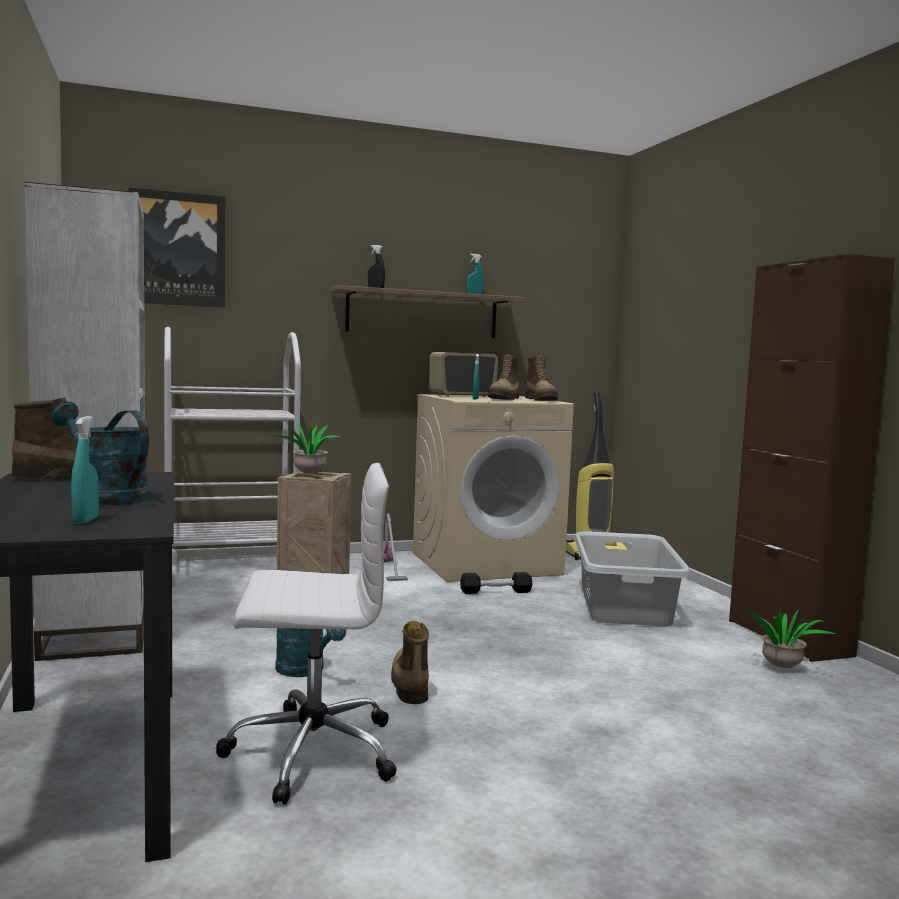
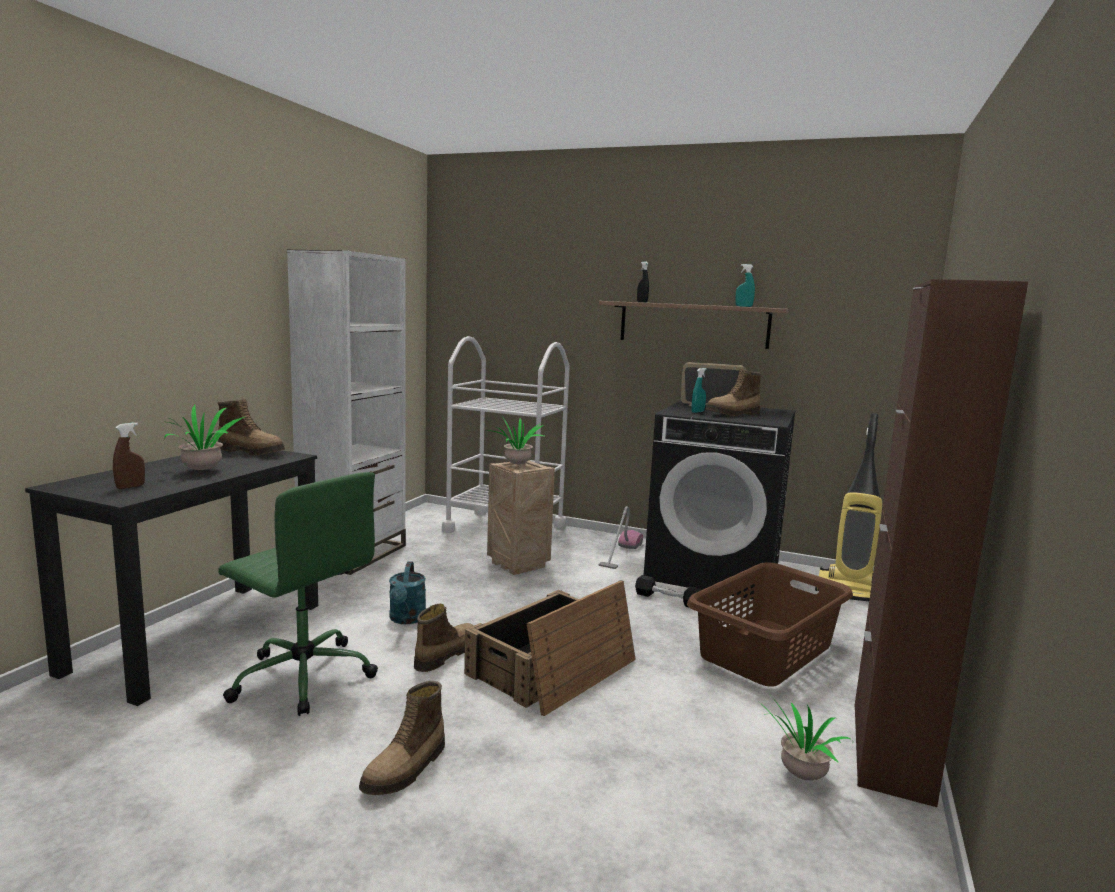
camera: 40 degrees right, 5 degrees up
(85, 521) = (130, 487): turquoise spray bottle -> brown spray bottle
(103, 497) = (204, 470): turquoise watering can -> potted plant
(177, 249) = (496, 273): picture -> none
(309, 752) = (302, 676): white office chair -> green office chair
(486, 563) = (714, 571): beige washing machine -> black washing machine
(516, 664) = (552, 668): none -> crate
(541, 400) = (770, 419): boot -> boot (406, 769)
(625, 605) = (767, 651): grey laundry basket -> brown laundry basket

